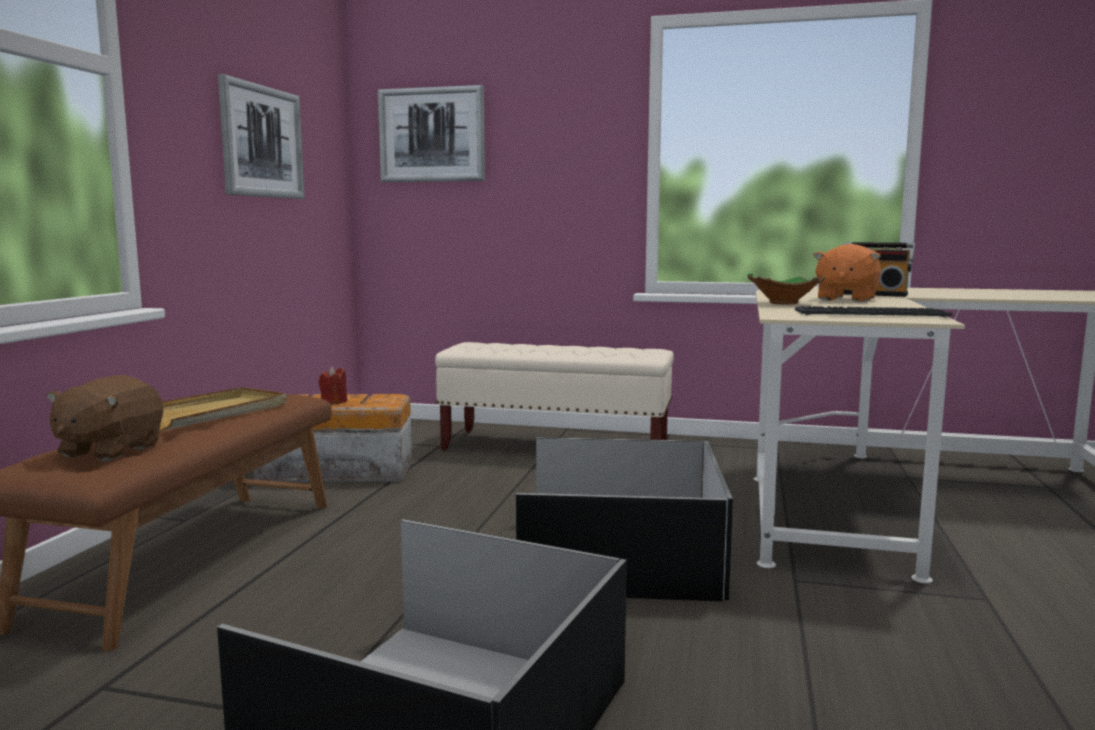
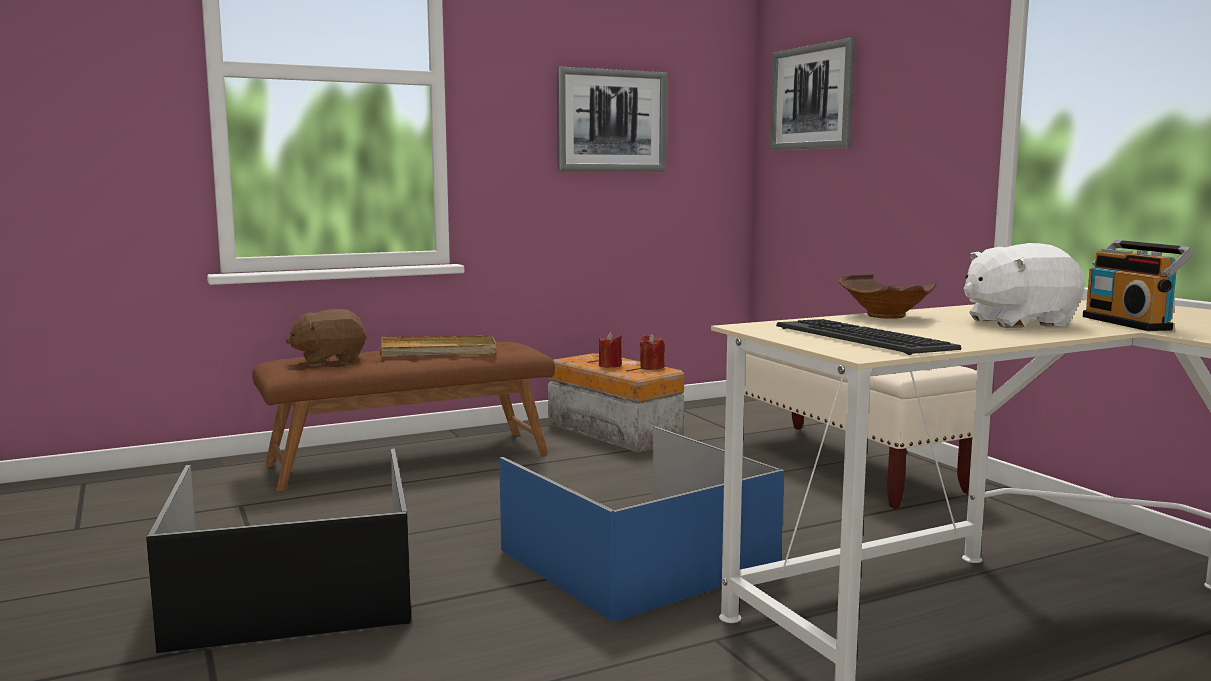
camera: 50 degrees right, 0 degrees up
(374, 396) = (651, 367): none -> red candle
(619, 553) = (640, 558): black storage box -> blue storage box
(784, 303) = (883, 316): green bowl -> brown bowl
(845, 299) = (1017, 322): orange plush toy -> white plush toy

